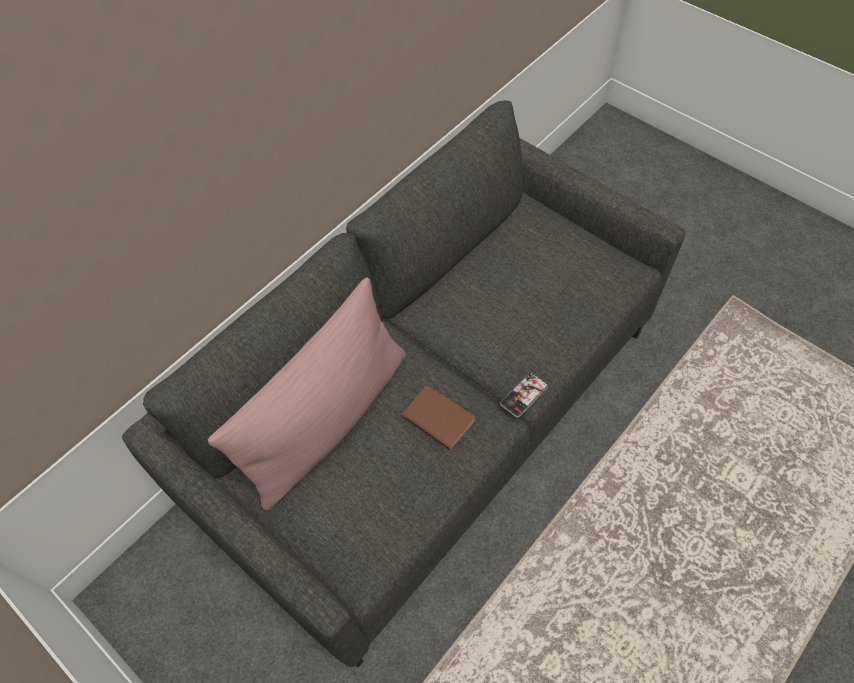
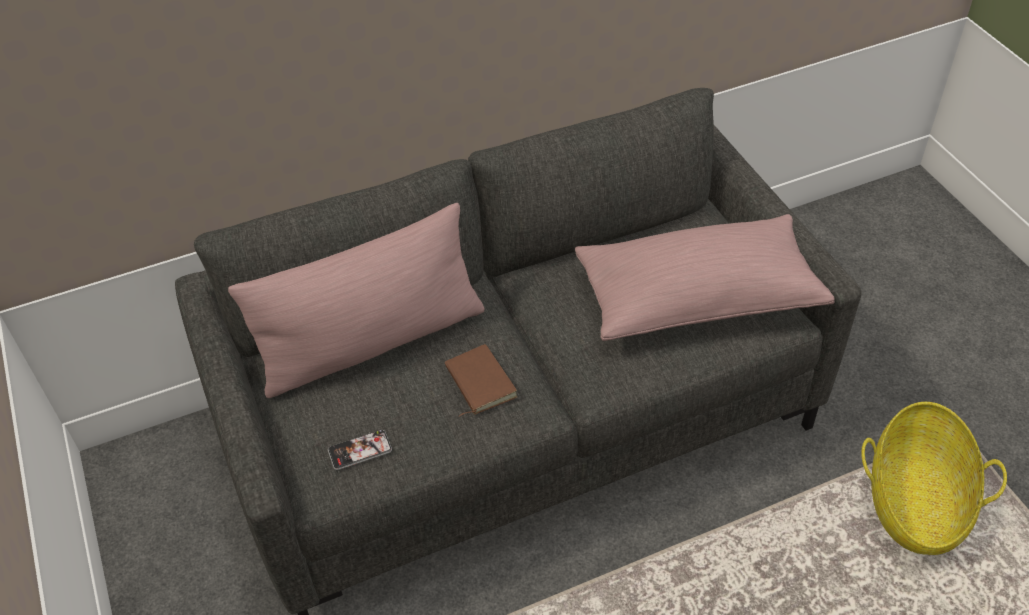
camera: 25 degrees right, 10 degrees down
(524, 395) = (584, 393): phone -> phone (360, 450)
(562, 279) = (697, 298): none -> pink pillow
(732, 361) = (916, 500): none -> basket

